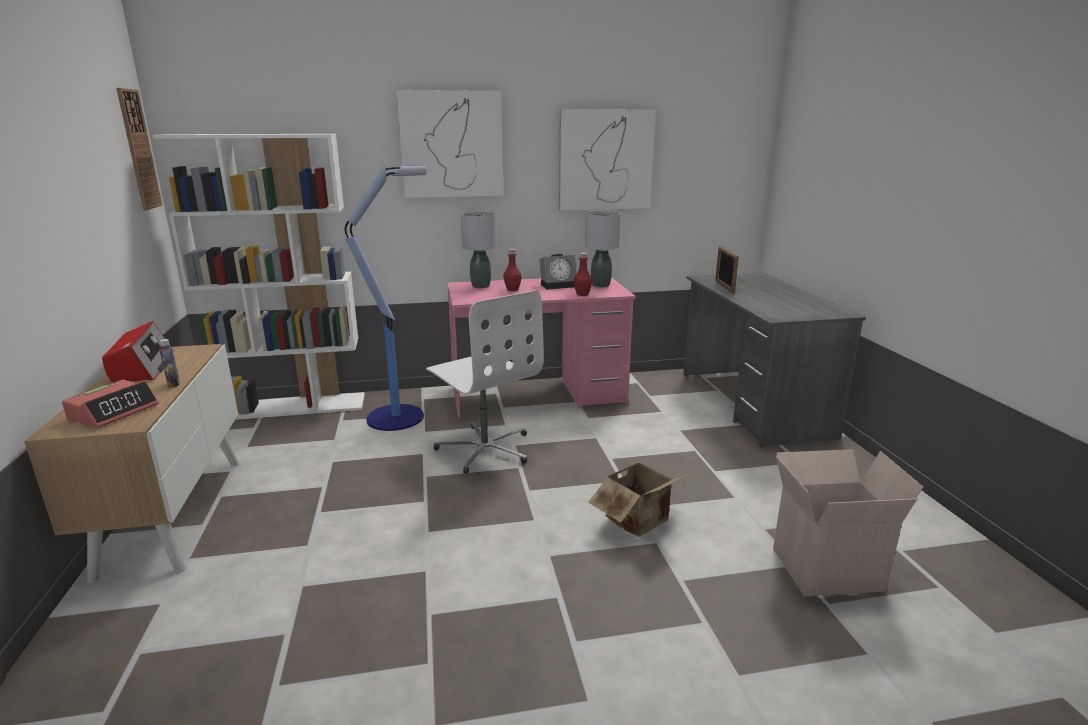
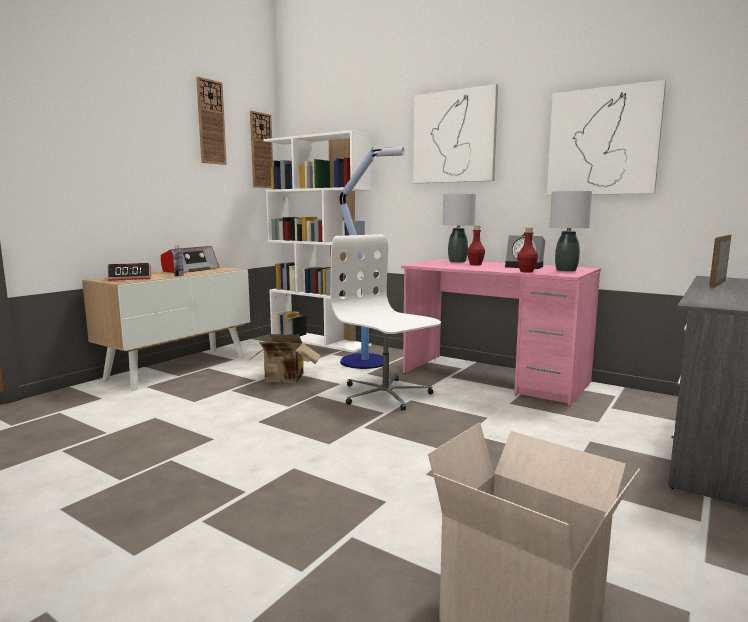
camera: 45 degrees right, 10 degrees down
(85, 117) = (211, 122): none -> wall clock
(485, 448) = (385, 394): white office chair -> white office chair turned 135 degrees clockwise
(641, 521) = (405, 482): cardboard box -> cardboard box (285, 380)

